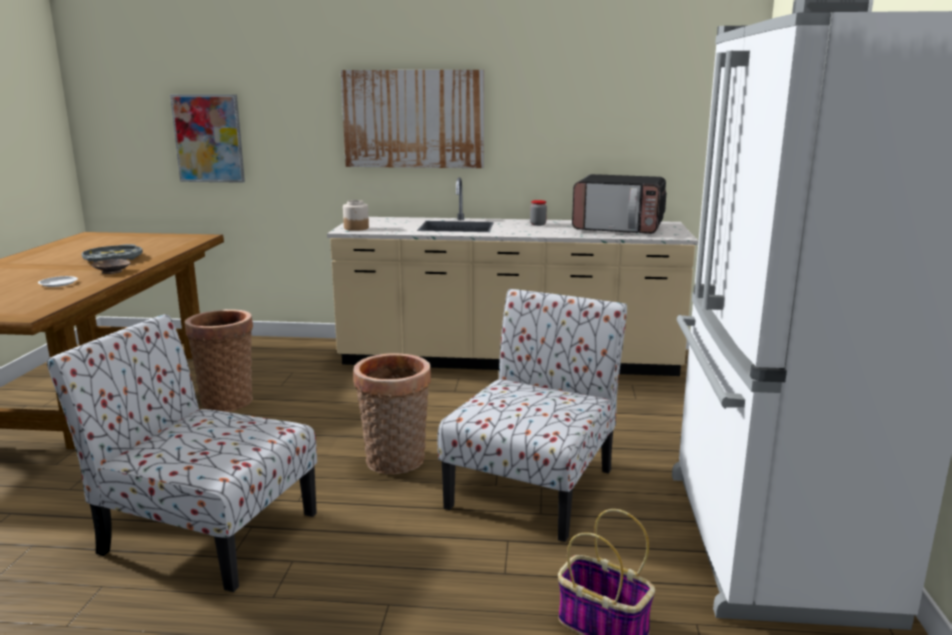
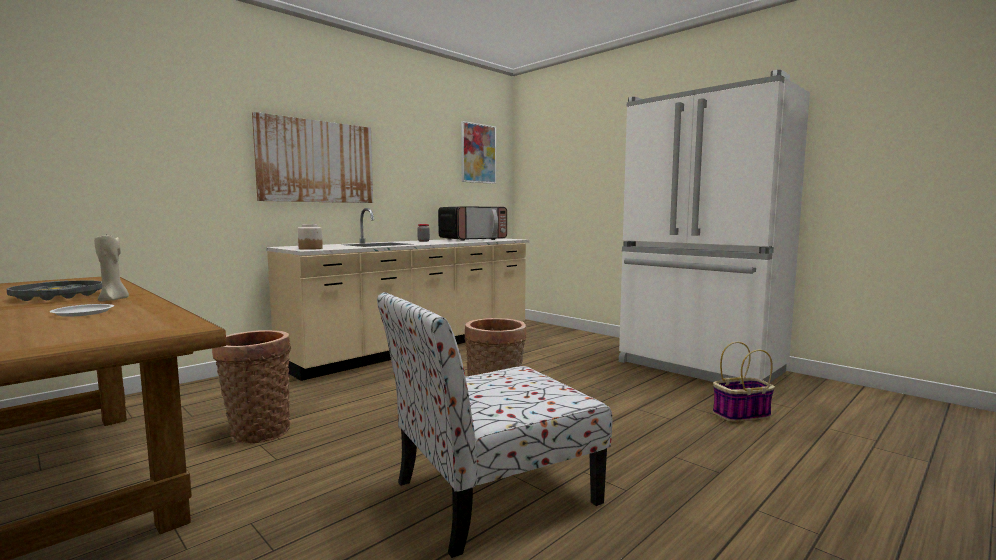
camera: 50 degrees left, 10 degrees down
(111, 271) = (114, 300): brown bowl -> beige candle
(208, 138) = (87, 167): picture -> picture (478, 153)
(534, 486) = (585, 387): chair -> none

